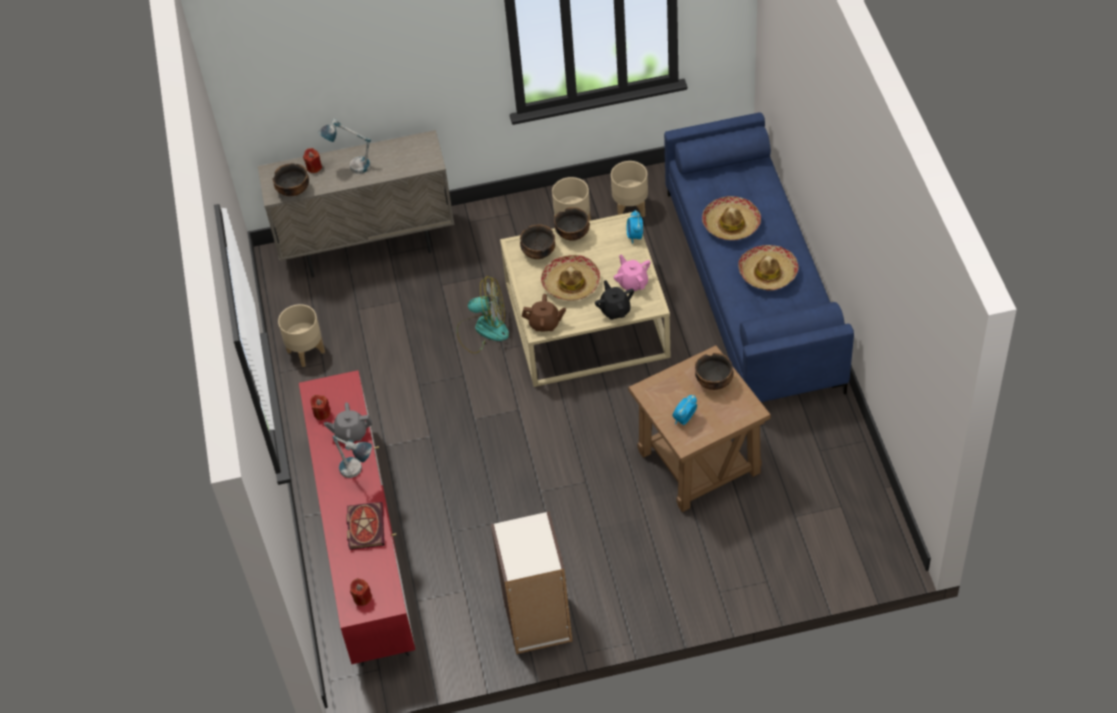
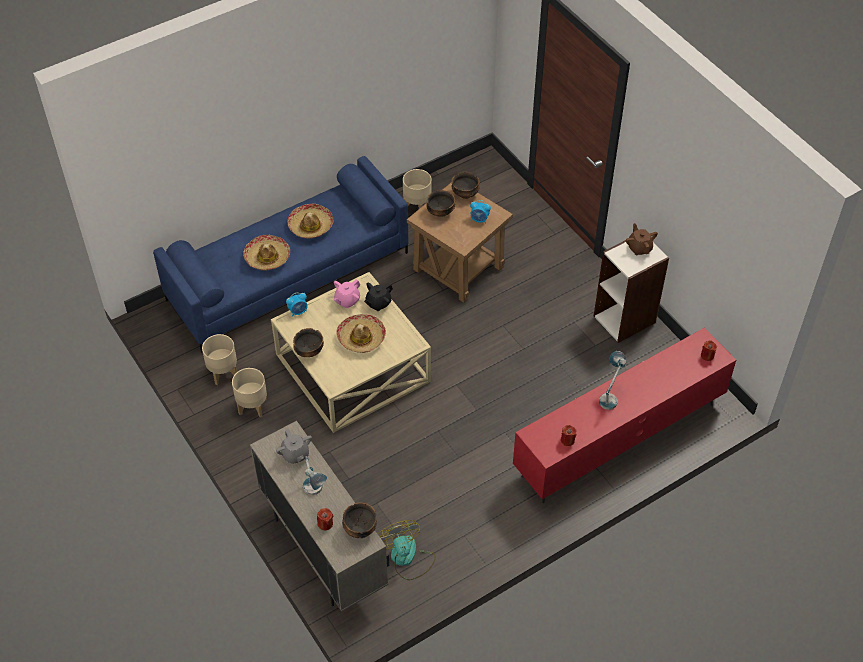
camera: 115 degrees left, 0 degrees up
(306, 352) = (457, 553): beige planter -> beige planter (417, 206)
(350, 433) = (577, 414): grey teapot -> grey teapot (295, 454)
(364, 526) = (651, 375): book -> none
(483, 329) = (386, 432): fan -> fan (407, 558)
(538, 253) = (336, 368): bowl -> bowl (465, 194)
(544, 323) = (408, 342): brown teapot -> brown teapot (639, 248)

